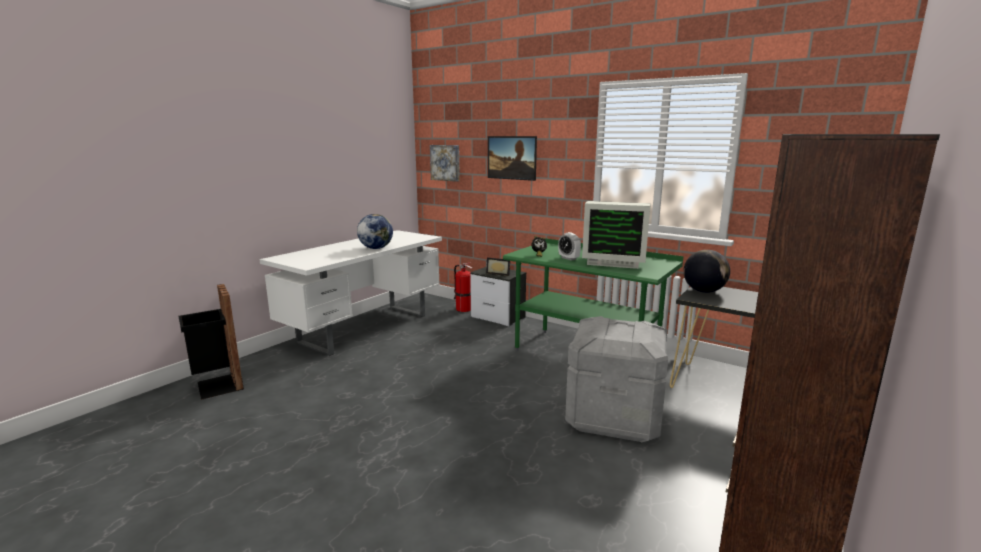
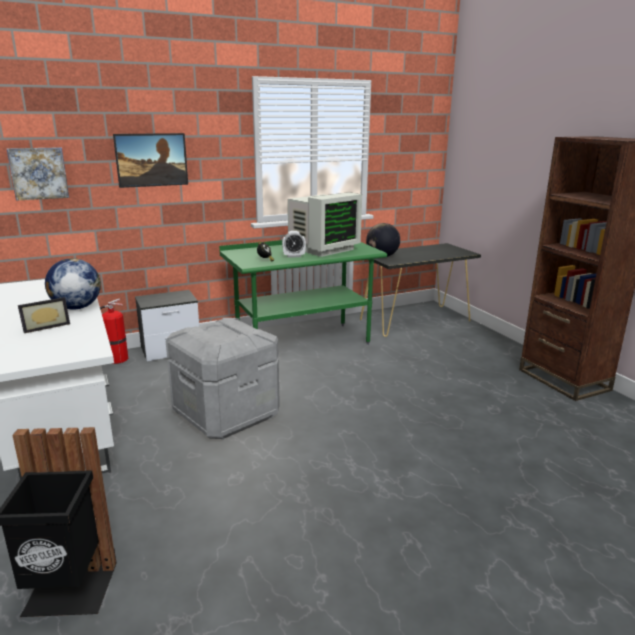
camera: 60 degrees left, 5 degrees up
(499, 273) = (171, 299): picture frame -> picture frame (45, 326)
(614, 417) = (405, 367): grey storage box -> grey storage box (227, 414)

